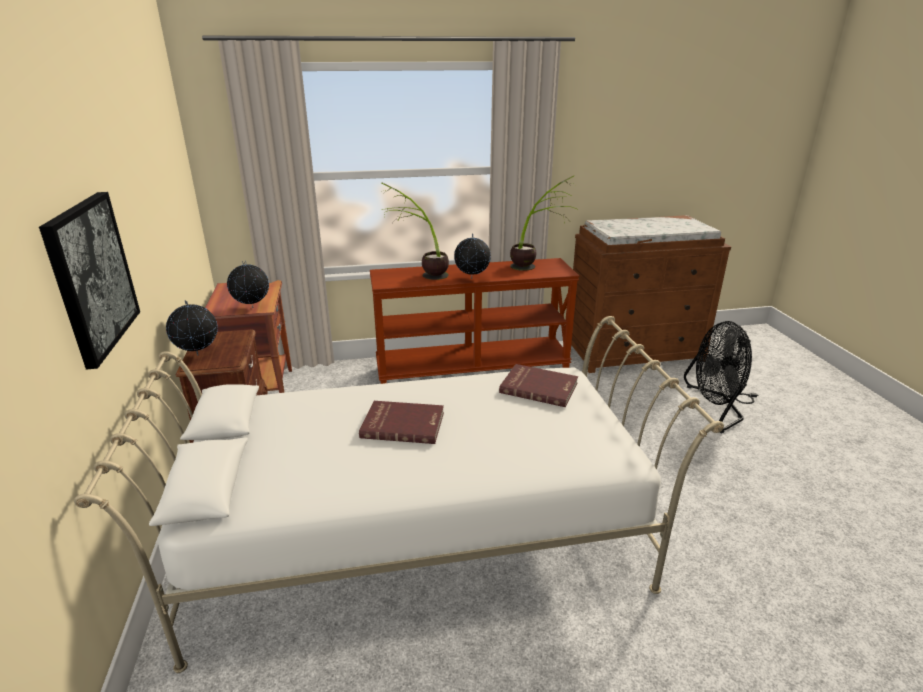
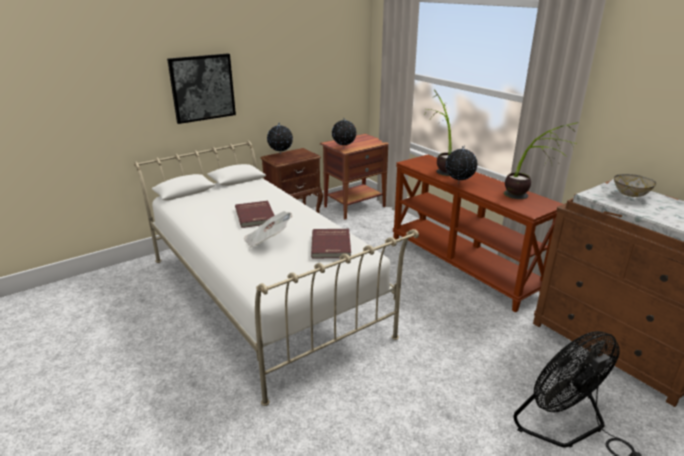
camera: 65 degrees right, 0 degrees up
(495, 429) = (267, 241): none -> newspaper
(621, 225) = (630, 194): none -> bowl

